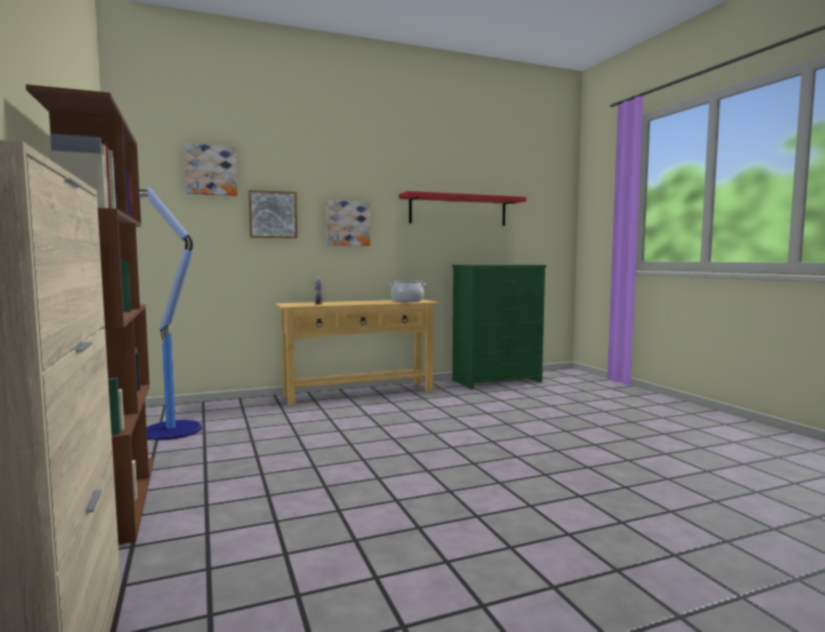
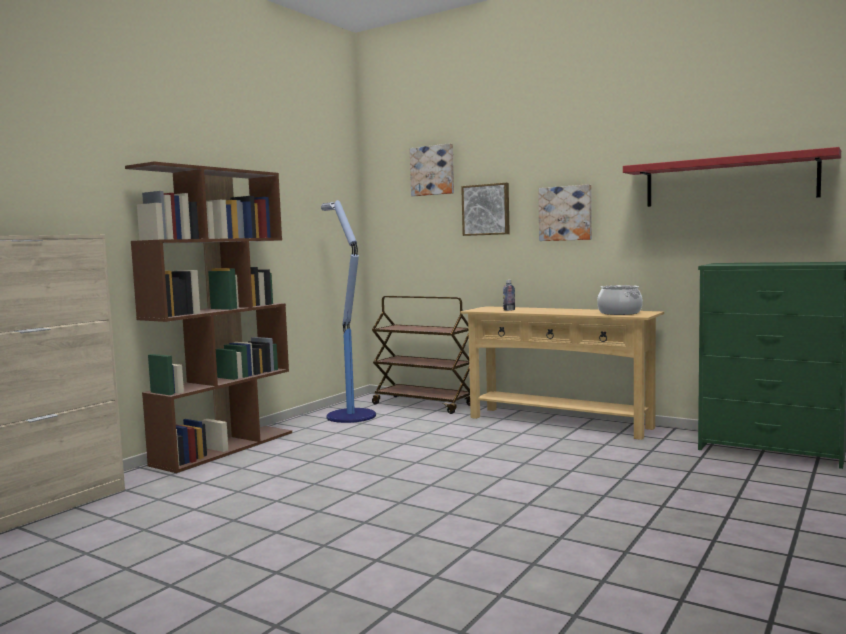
camera: 55 degrees right, 0 degrees up
(216, 405) = (424, 404): none -> brown cart

